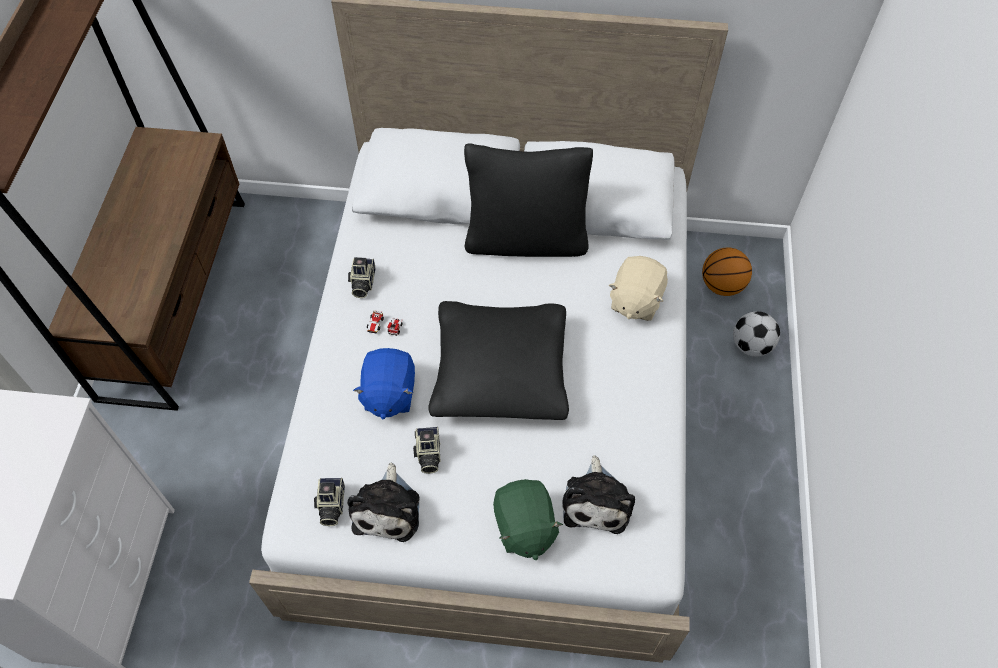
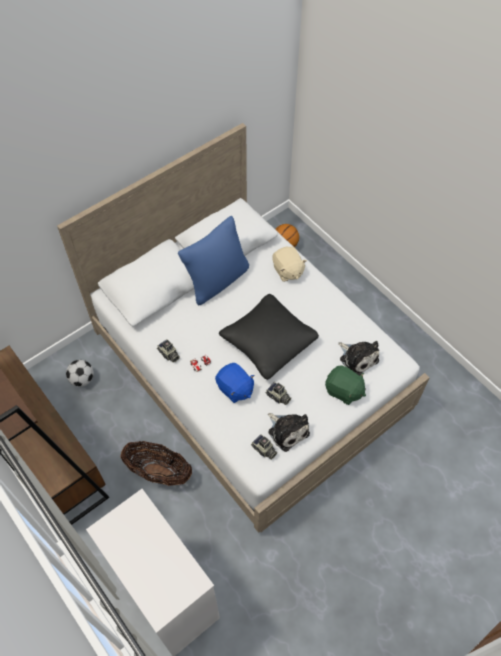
camera: 45 degrees left, 0 degrees up
(257, 431) = (159, 472): none -> basket
(526, 239) = (217, 280): black pillow -> blue pillow
(751, 345) = (321, 261): football -> football (82, 379)

